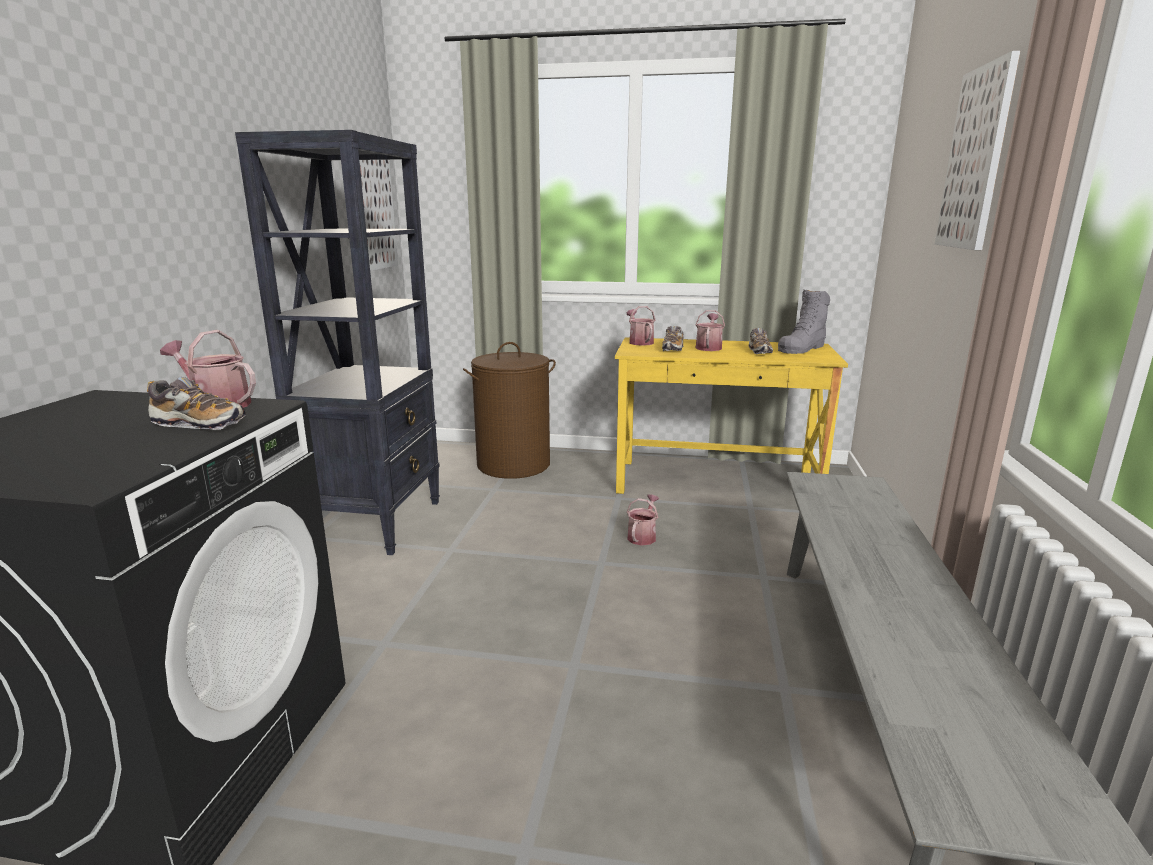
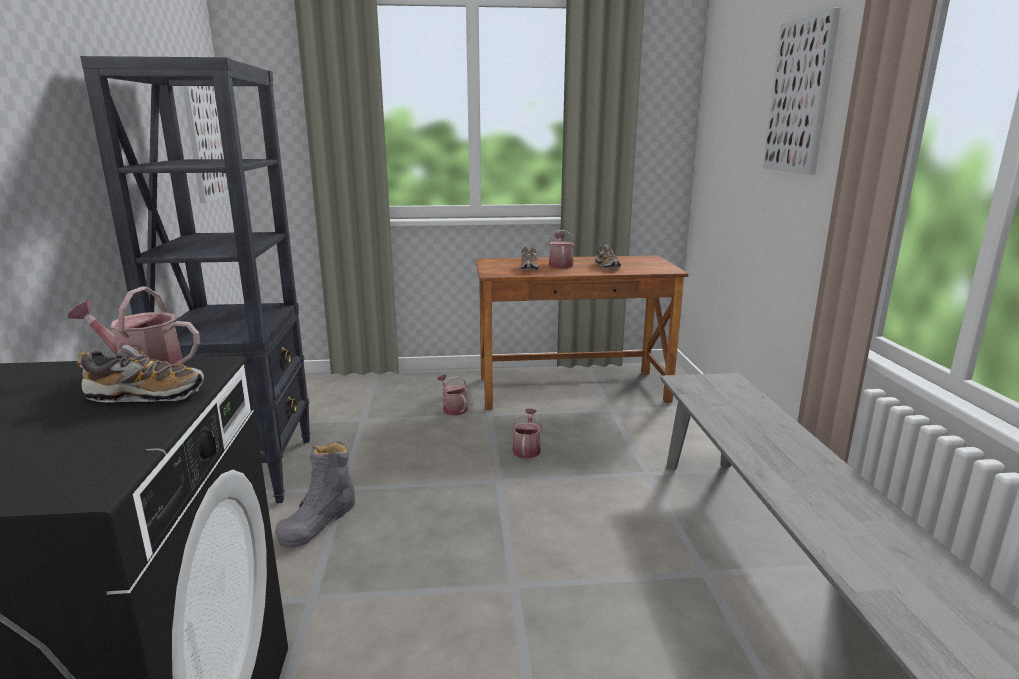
camera: 15 degrees left, 0 degrees up
(513, 464) = (373, 392): brown laundry basket -> none
(639, 342) = (493, 262): watering can -> watering can (453, 408)
(716, 482) = (572, 389): yellow desk -> brown desk
(802, 348) = (641, 261): grey boot -> grey boot (318, 521)

